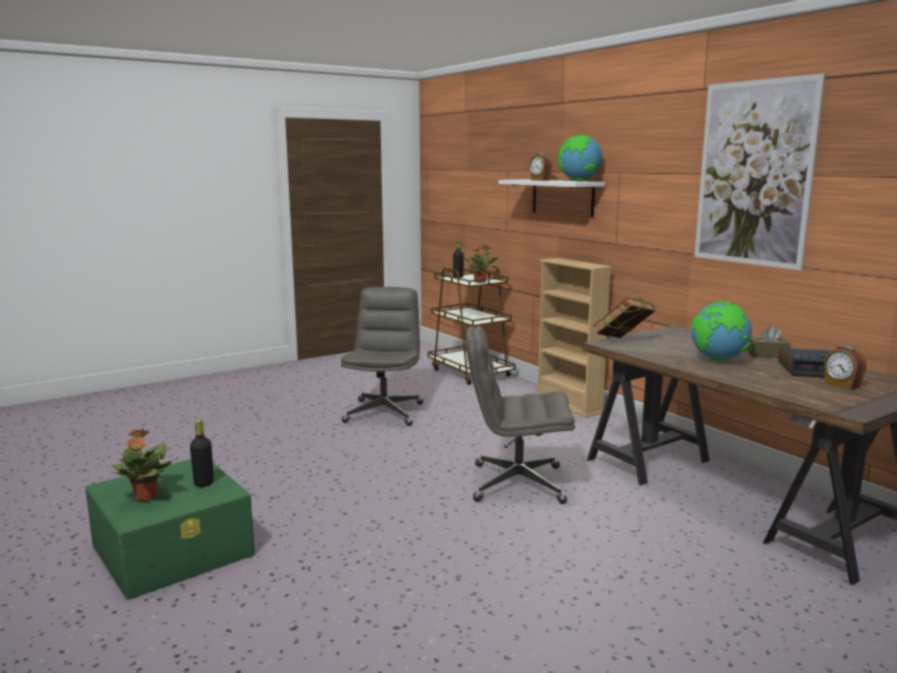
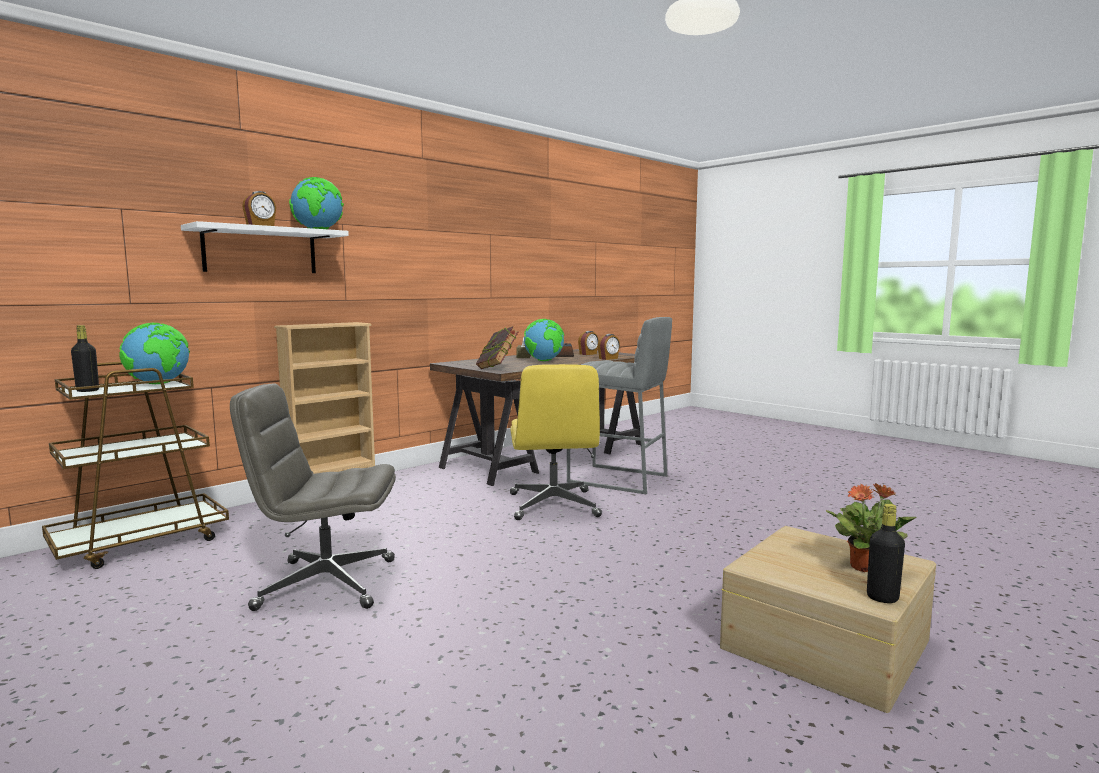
camera: 100 degrees left, 5 degrees down
(174, 549) = (823, 643): green storage box -> beige storage box
(204, 483) = (794, 547): black bottle -> black bottle (882, 598)
(480, 282) = (159, 384): potted plant -> globe
(516, 484) = (554, 505): grey office chair -> yellow office chair
(618, 530) = (618, 479): none -> grey stool
(754, 174) = (471, 232): picture -> none
(772, 390) = (608, 358): none -> alarm clock

